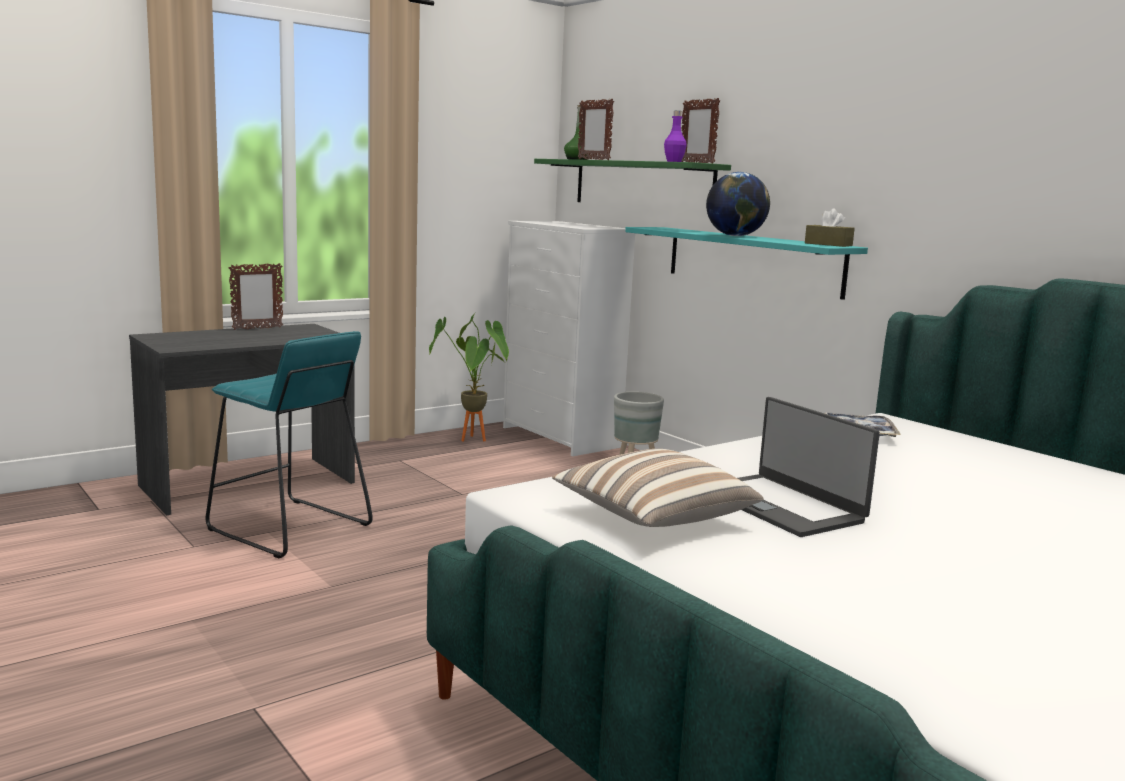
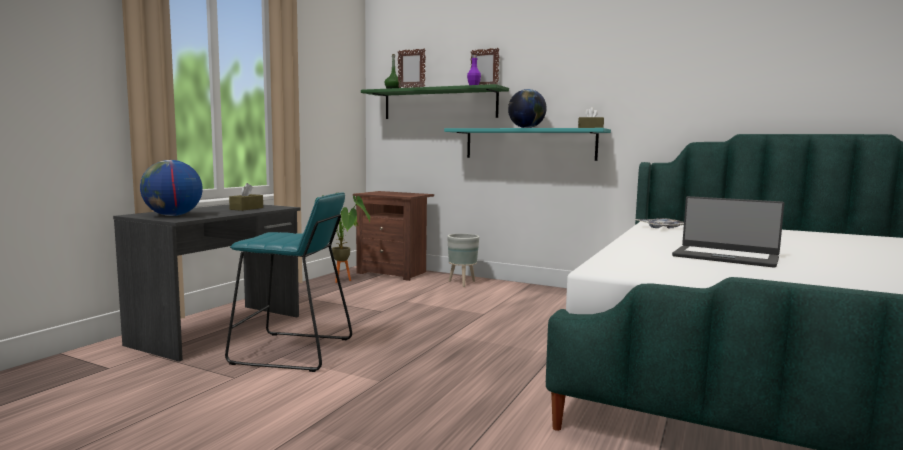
camera: 25 degrees left, 5 degrees down
(182, 341) = (173, 215): none -> globe
(257, 328) = (211, 207): picture frame -> none
(288, 336) = (246, 208): none -> brown tissue box
(560, 437) = (394, 273): white dresser -> brown nightstand
(653, 518) = (693, 270): pillow -> none

